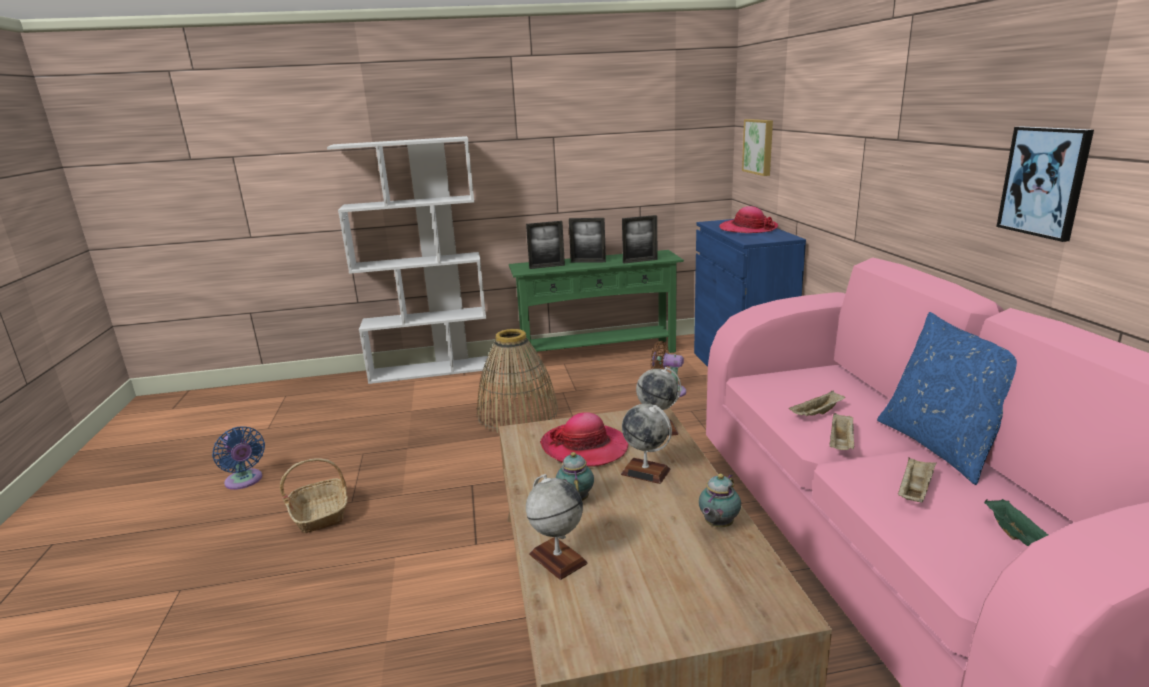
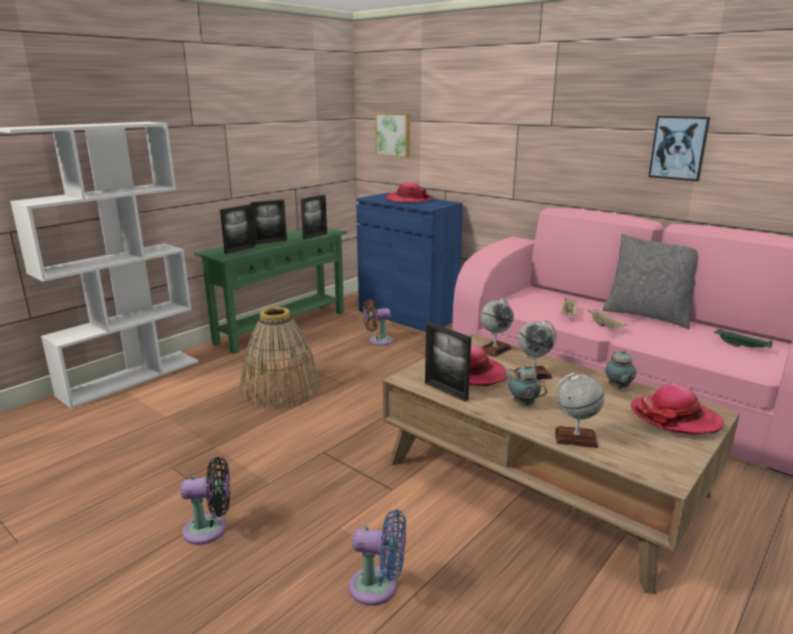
camera: 40 degrees left, 0 degrees up
(245, 481) = (61, 542): blue fan -> blue fan (378, 587)
(321, 513) = (210, 529): basket -> black fan
(529, 457) = (446, 391): none -> picture frame
(718, 591) = (675, 417): none -> hat
(914, 490) = (672, 339): beige tray -> none
(941, 447) = (648, 315): blue pillow -> grey pillow

